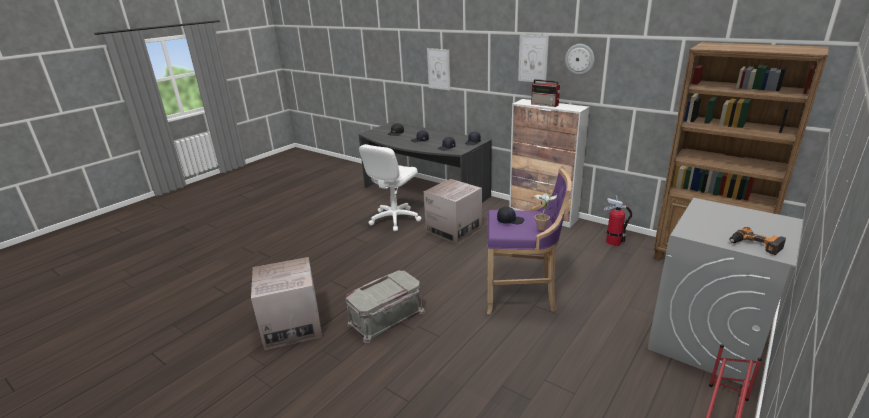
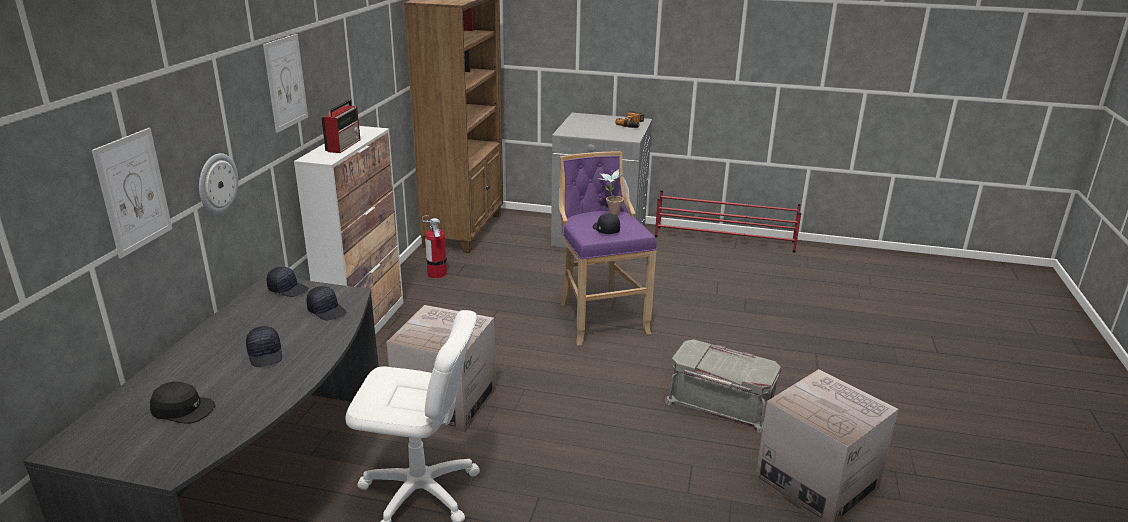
camera: 115 degrees left, 0 degrees up
(579, 59) = (330, 60): wall clock -> wall clock (217, 183)

